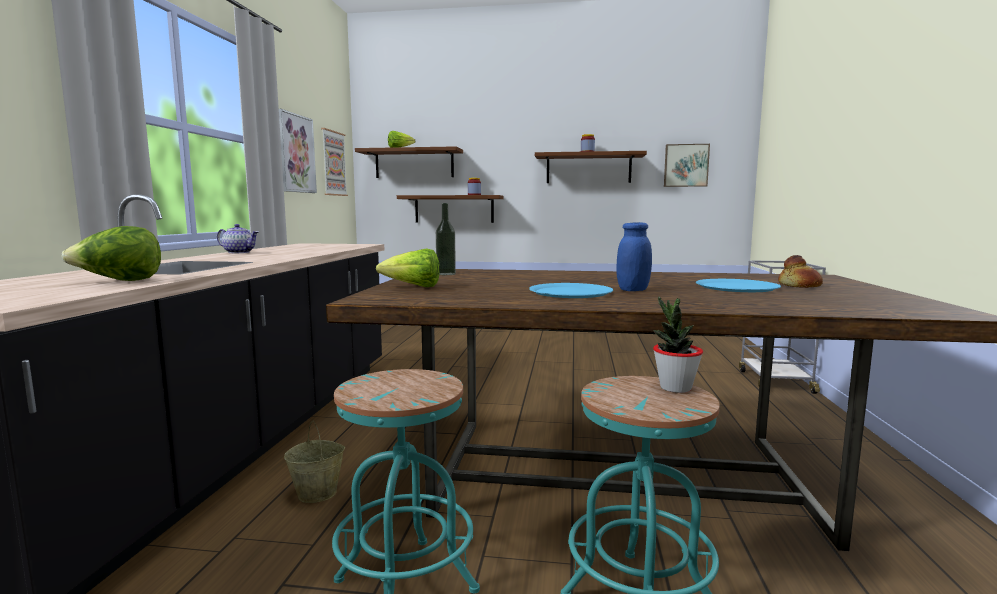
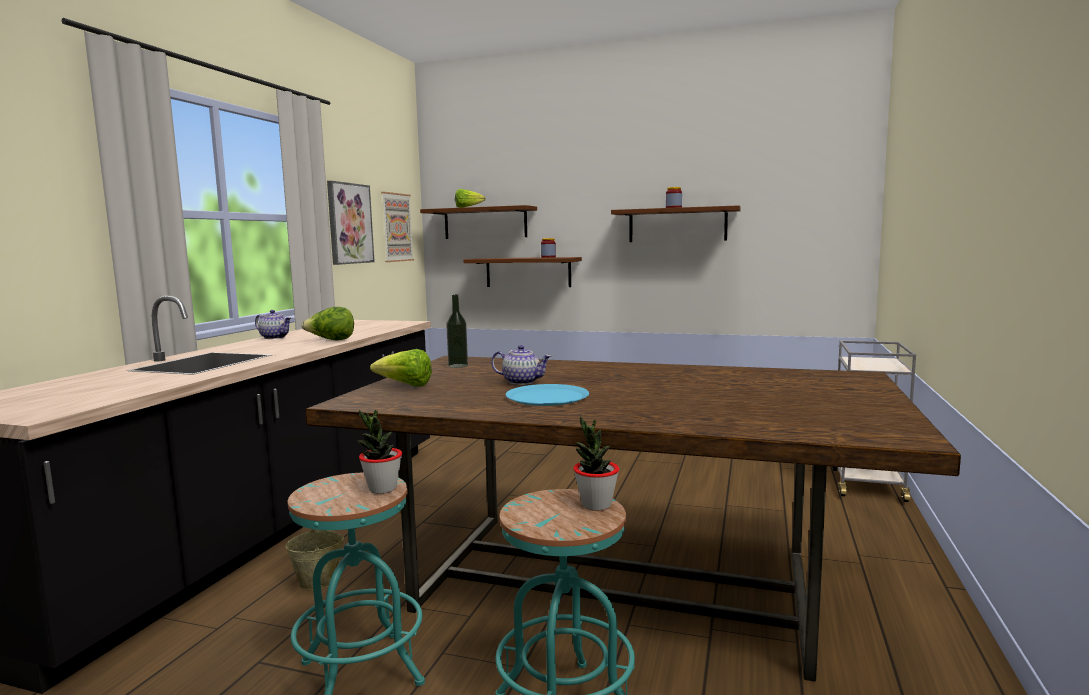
camera: 10 degrees right, 0 degrees up
(120, 281) = (137, 385): lettuce -> lettuce (331, 340)
(435, 383) = (382, 489): none -> potted plant
(527, 283) = (522, 382): none -> teapot
(633, 290) = (615, 394): blue jar -> none
(686, 165) = (793, 219): picture -> none
(737, 287) = (733, 392): blue plate -> none
(799, 285) = (807, 391): bread -> none

